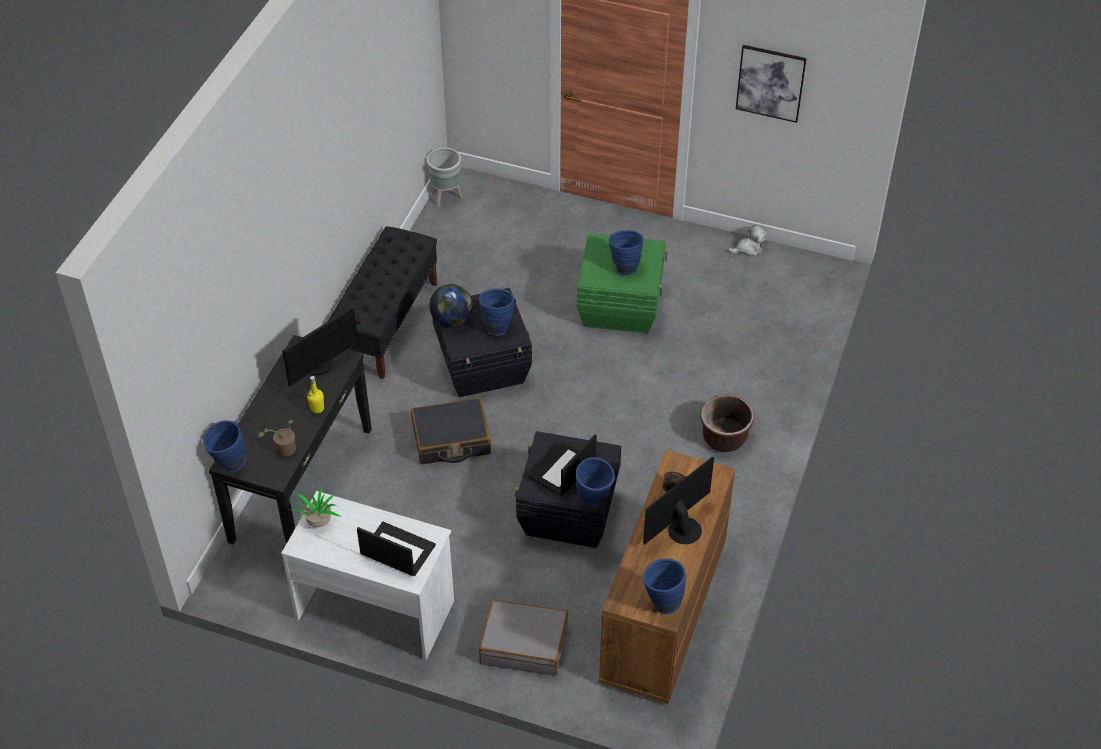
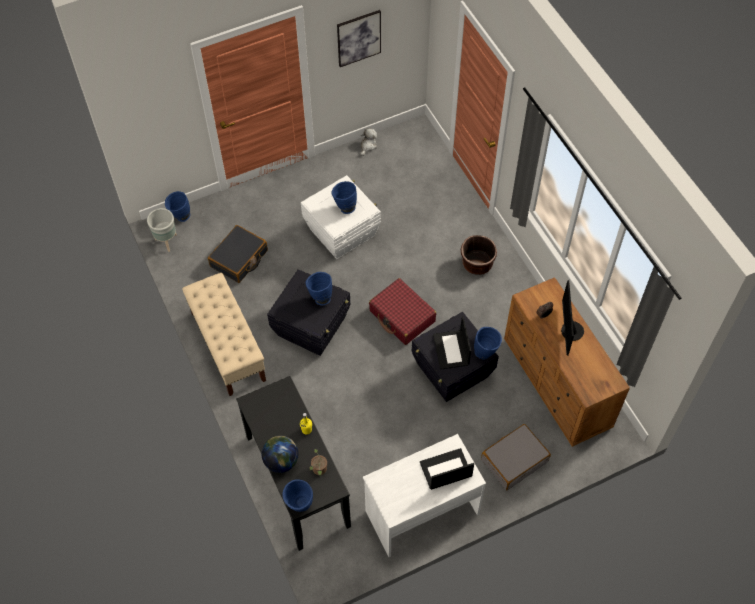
camera: 45 degrees left, 10 degrees up
(318, 523) = (387, 494): potted plant -> none
(320, 366) = (276, 403): monitor -> none
(387, 323) = (227, 346): black bench -> beige bench
(451, 440) = (345, 383): black suitcase -> black suitcase (239, 259)
(452, 320) = (291, 314): globe -> globe (281, 461)
(582, 425) = (402, 316): none -> red suitcase
(620, 306) = (342, 232): green storage box -> white storage box
(661, 603) = (606, 378): blue vase -> blue vase (180, 217)

